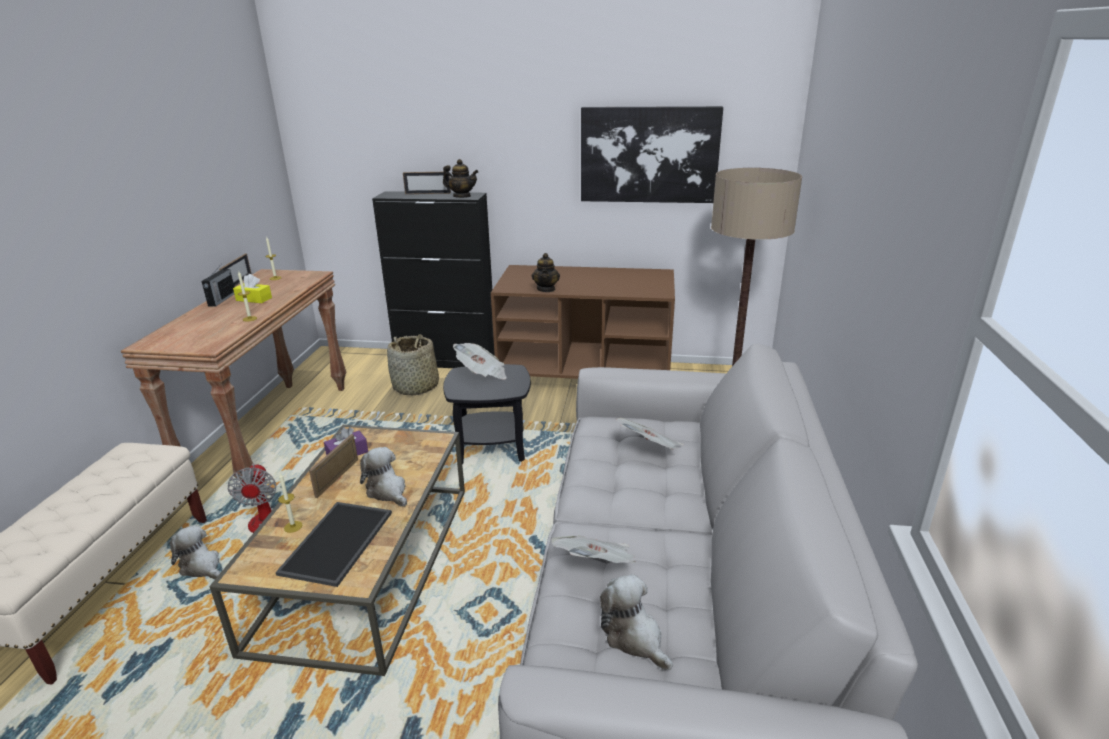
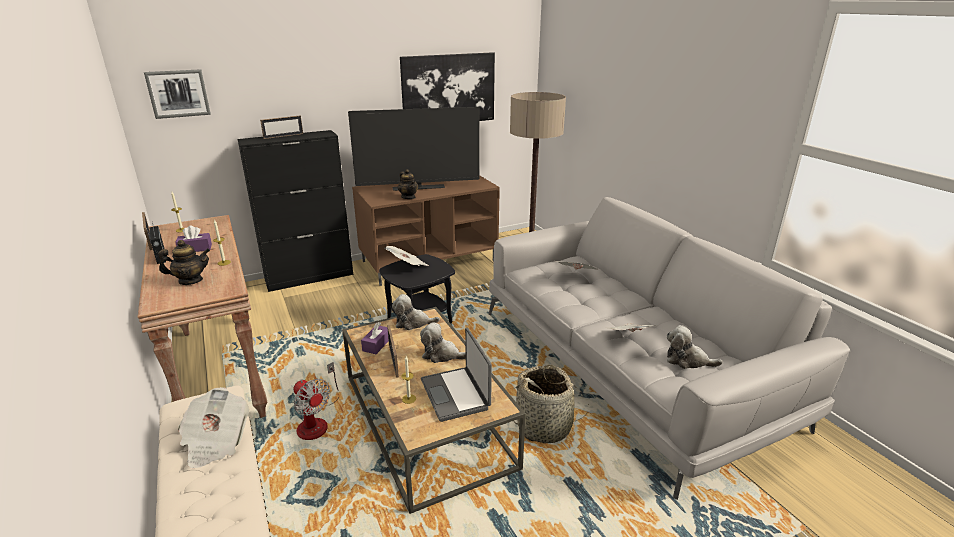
camera: 35 degrees left, 0 degrees up
(98, 493) = (216, 441): none -> newspaper
(201, 566) = (297, 479): plush toy -> plush toy (413, 323)
(254, 299) = (195, 249): yellow tissue box -> purple tissue box
(334, 136) = (178, 93): none -> picture
(338, 543) = (456, 394): tray -> laptop
(416, 387) = (309, 301): basket -> basket (544, 426)
(462, 196) = (319, 135): teapot -> teapot (190, 281)
(575, 280) = (418, 188): none -> television

